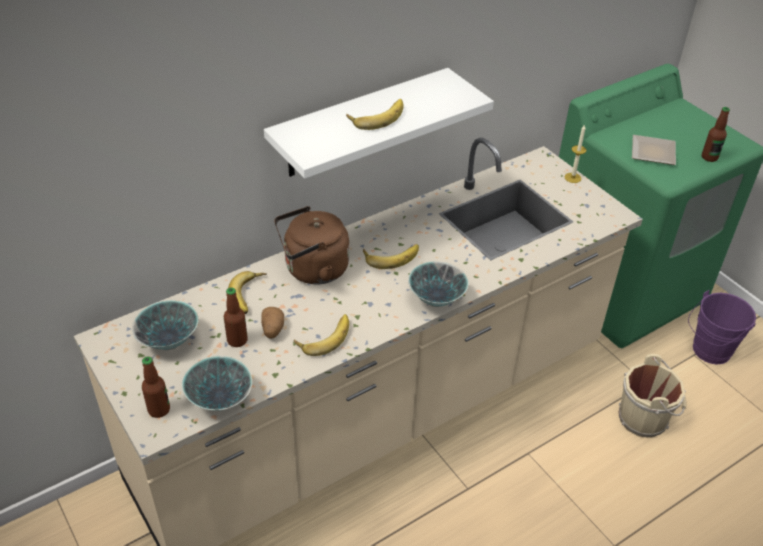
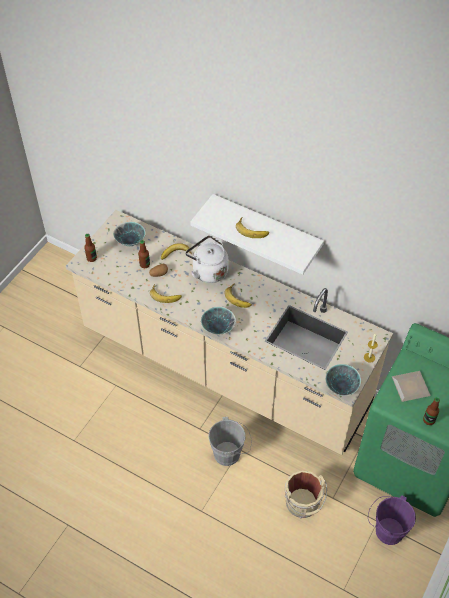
camera: 65 degrees right, 10 degrees up
(219, 400) = (107, 275): bowl -> bowl (341, 387)
(313, 270) = (208, 271): brown kettle -> white kettle
(529, 468) = (230, 454): none -> grey bucket

